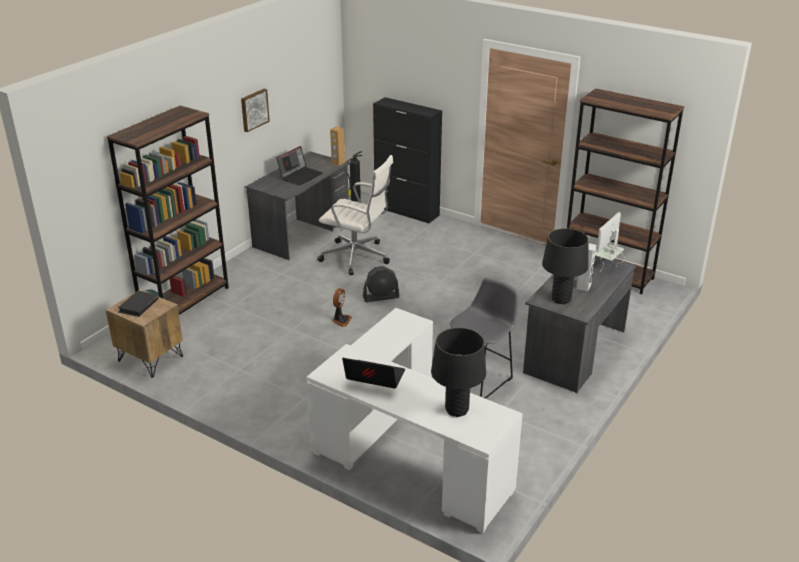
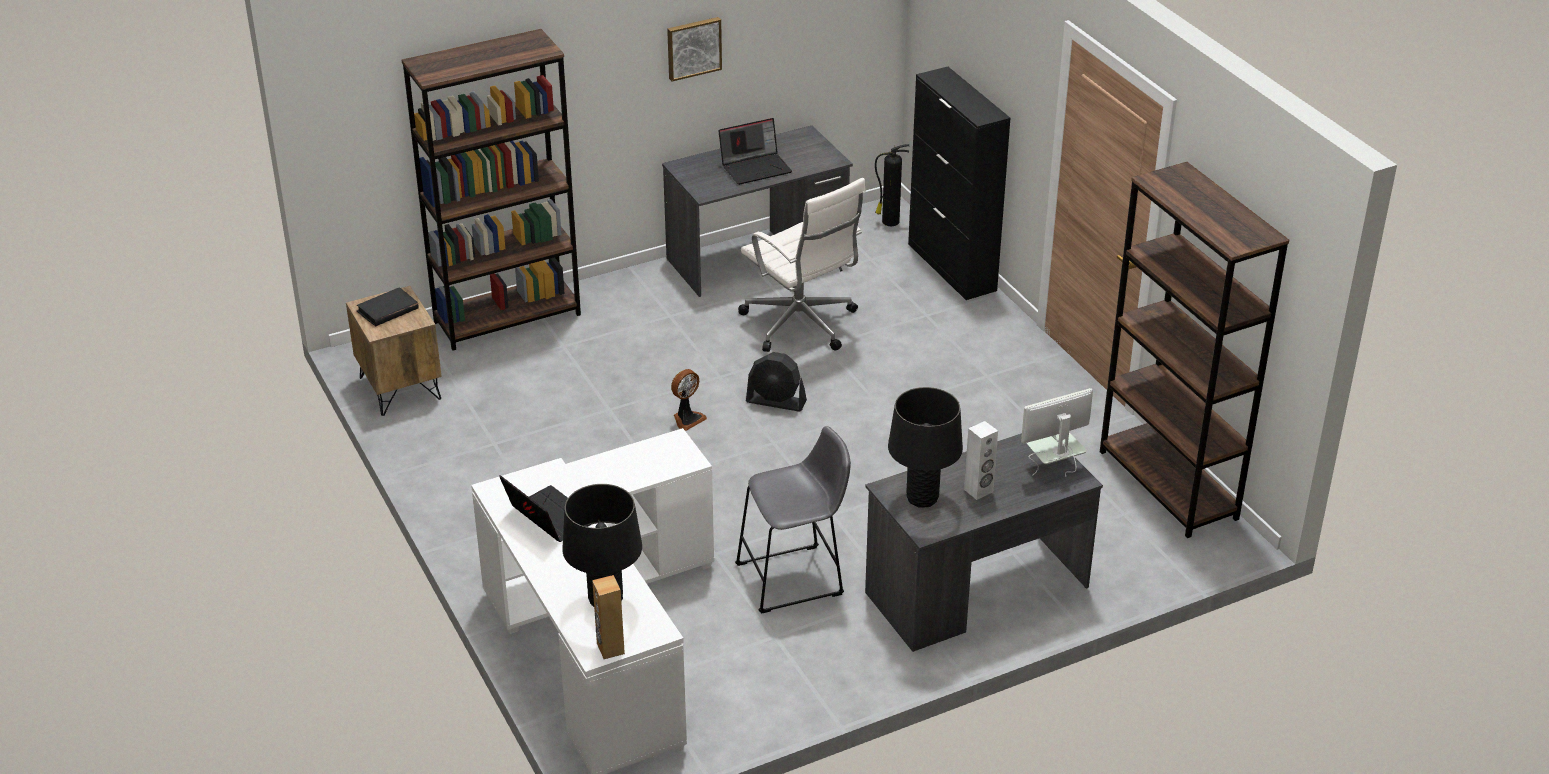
camera: 30 degrees right, 5 degrees up
(338, 163) = (833, 159): brown speaker -> brown speaker (610, 649)

